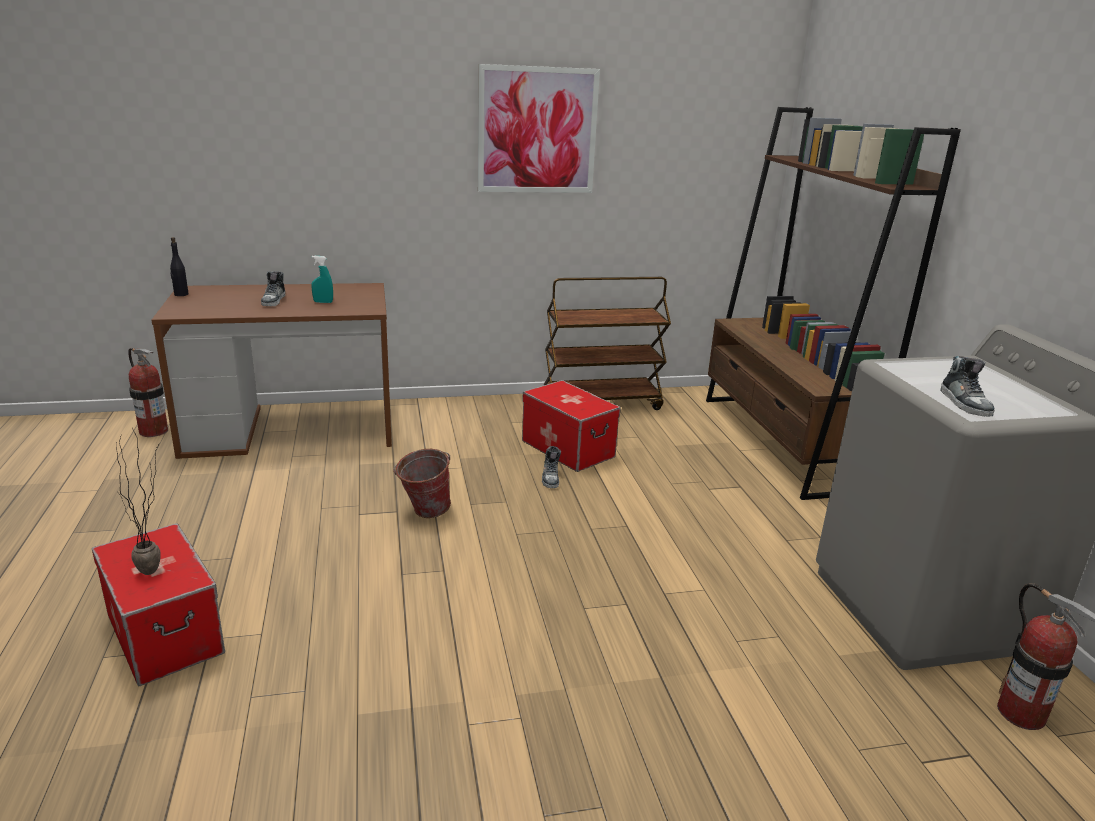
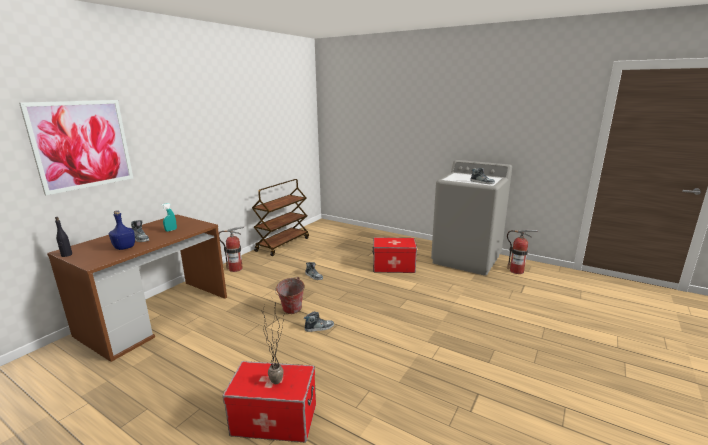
camera: 45 degrees left, 5 degrees down
(153, 431) = (61, 359): fire extinguisher -> fire extinguisher (235, 269)
(236, 306) = (124, 247): none -> blue bottle
(413, 558) = (319, 327): none -> shoe
(537, 131) = (233, 119): picture -> picture (82, 145)
(567, 449) = (301, 264): storage box -> storage box (393, 267)
(780, 442) = (362, 233): brown bookcase -> none

